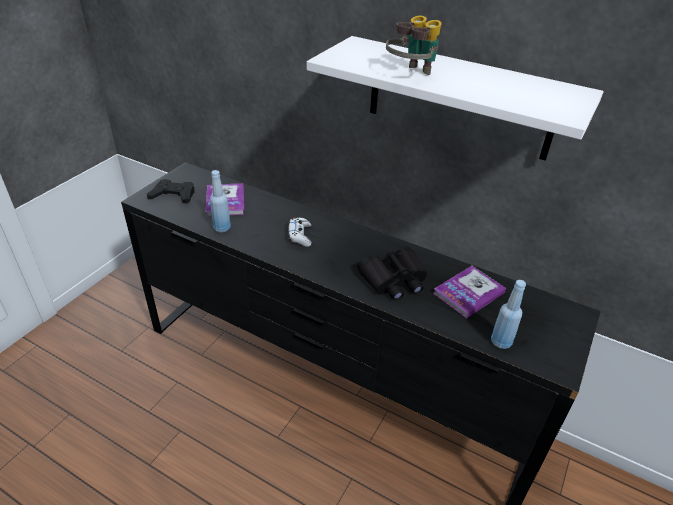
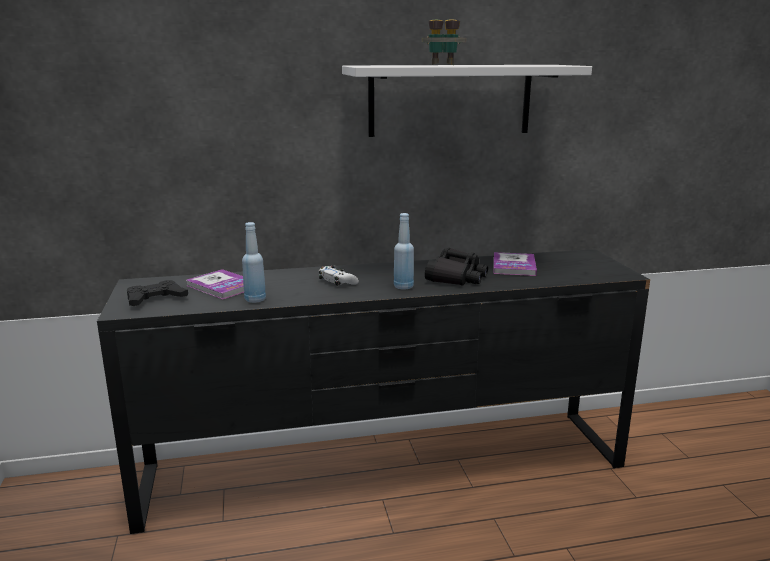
camera: 40 degrees left, 20 degrees down
(501, 342) = (575, 277): blue bottle -> blue bottle (403, 287)

